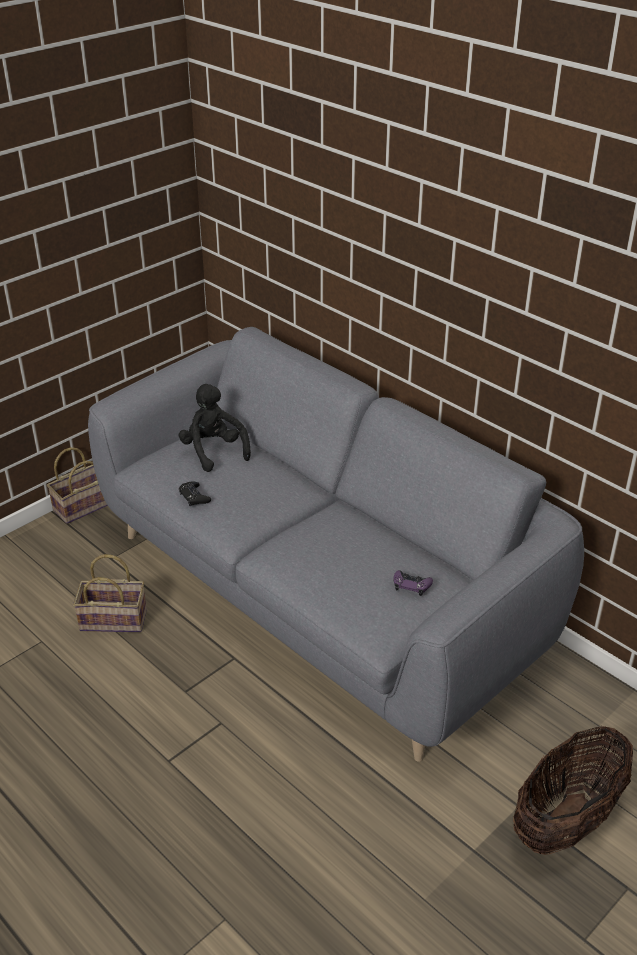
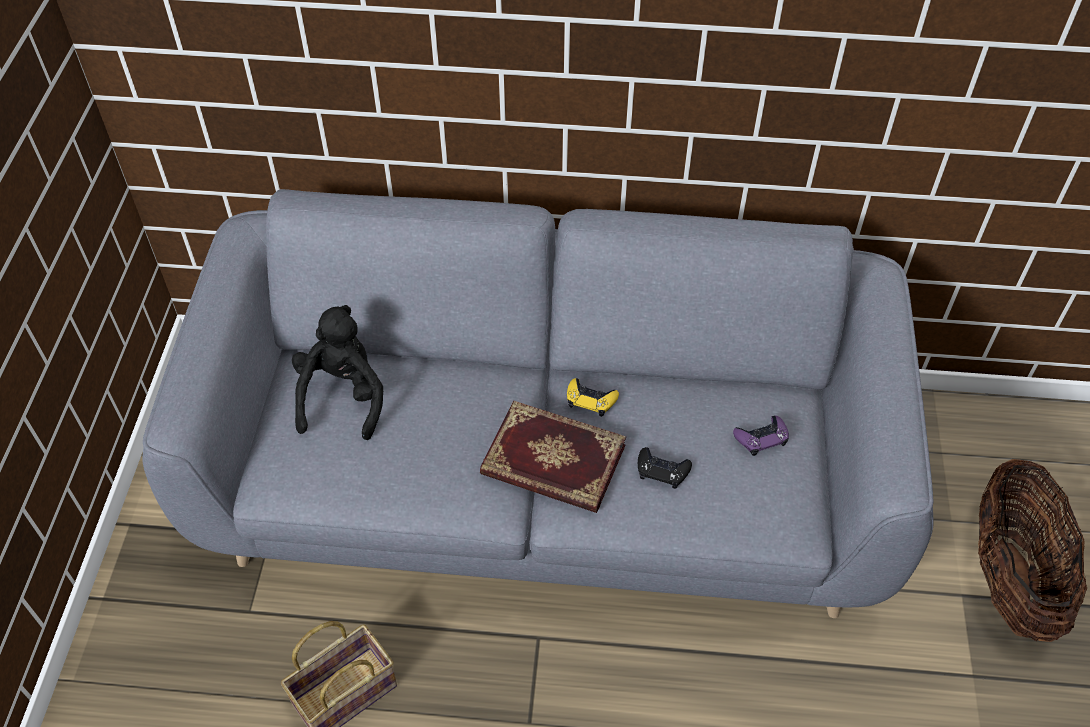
camera: 40 degrees left, 15 degrees up
(84, 505) = (127, 558): basket -> none
(194, 497) = (393, 482): black game controller -> black game controller (662, 470)
(214, 451) = (342, 397): black plush toy -> black plush toy turned 75 degrees clockwise
(282, 532) = (552, 462): none -> book
(337, 518) = (590, 400): none -> yellow game controller

